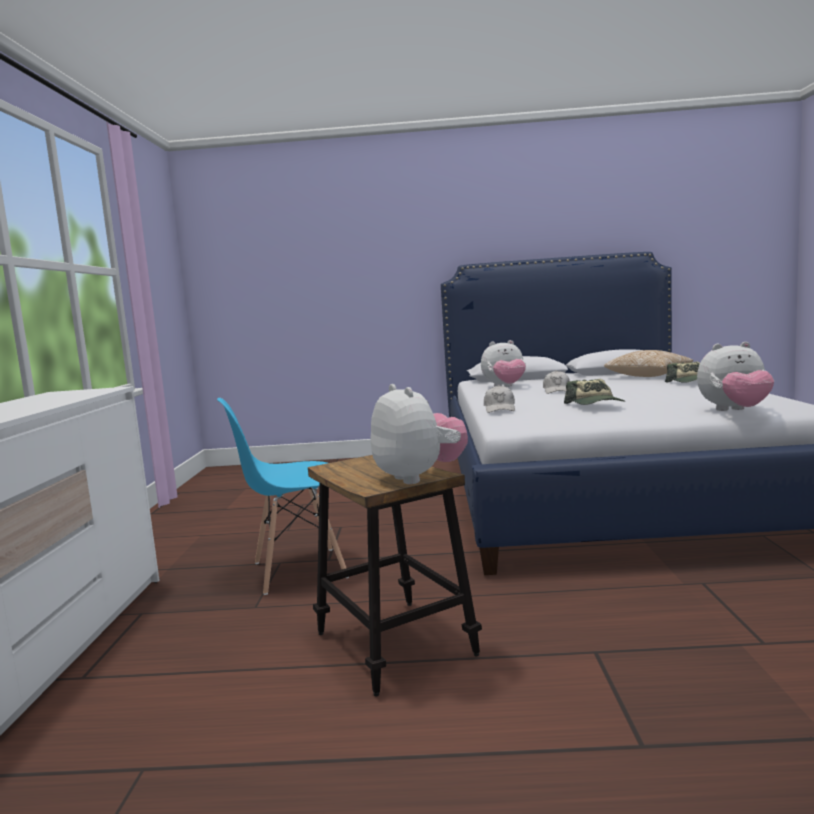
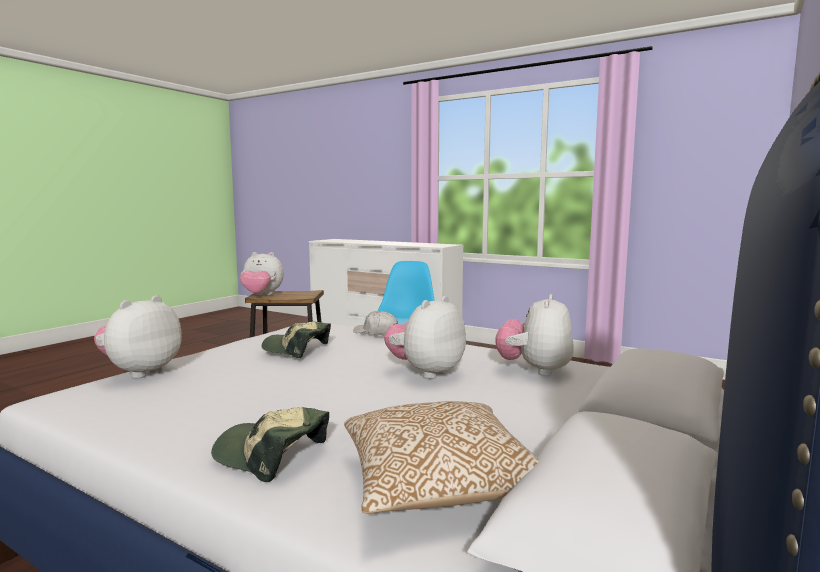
camera: 120 degrees right, 0 degrees up
(557, 391) = (426, 372): white cap -> plush toy

